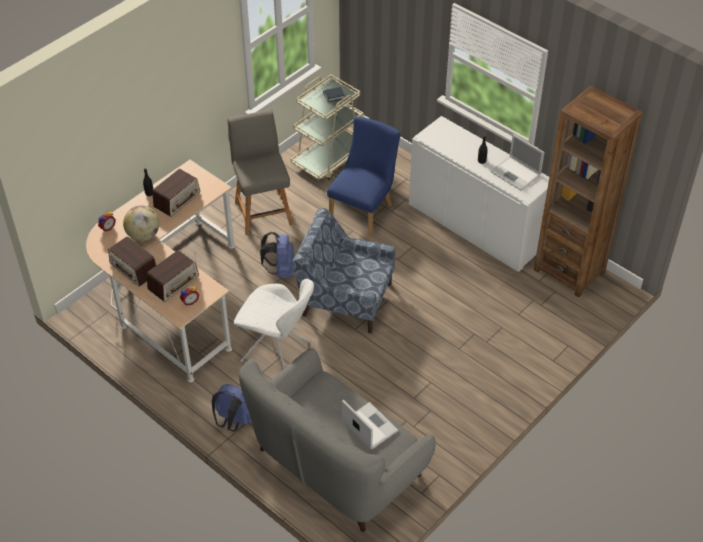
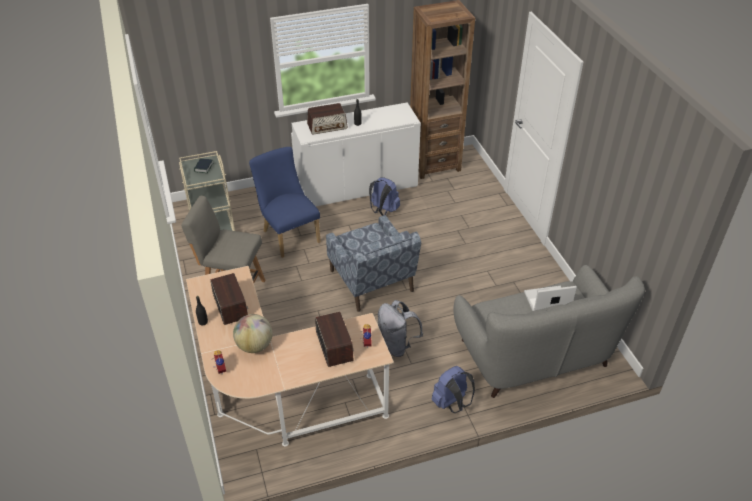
camera: 60 degrees left, 5 degrees down
(134, 269) = (293, 368): radio -> radio (327, 126)
(277, 352) = (397, 345): white chair -> grey backpack
(281, 270) = (309, 307): blue backpack -> blue backpack (383, 210)
(345, 299) = (372, 282): blue armchair -> blue armchair turned 75 degrees counterclockwise
(516, 174) = (385, 115): laptop -> none

